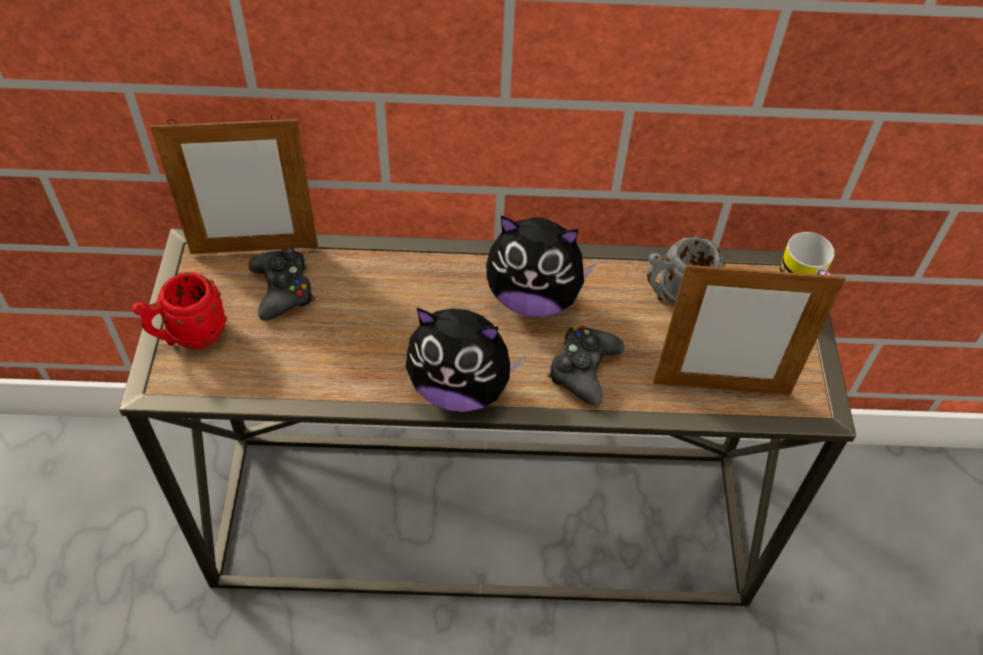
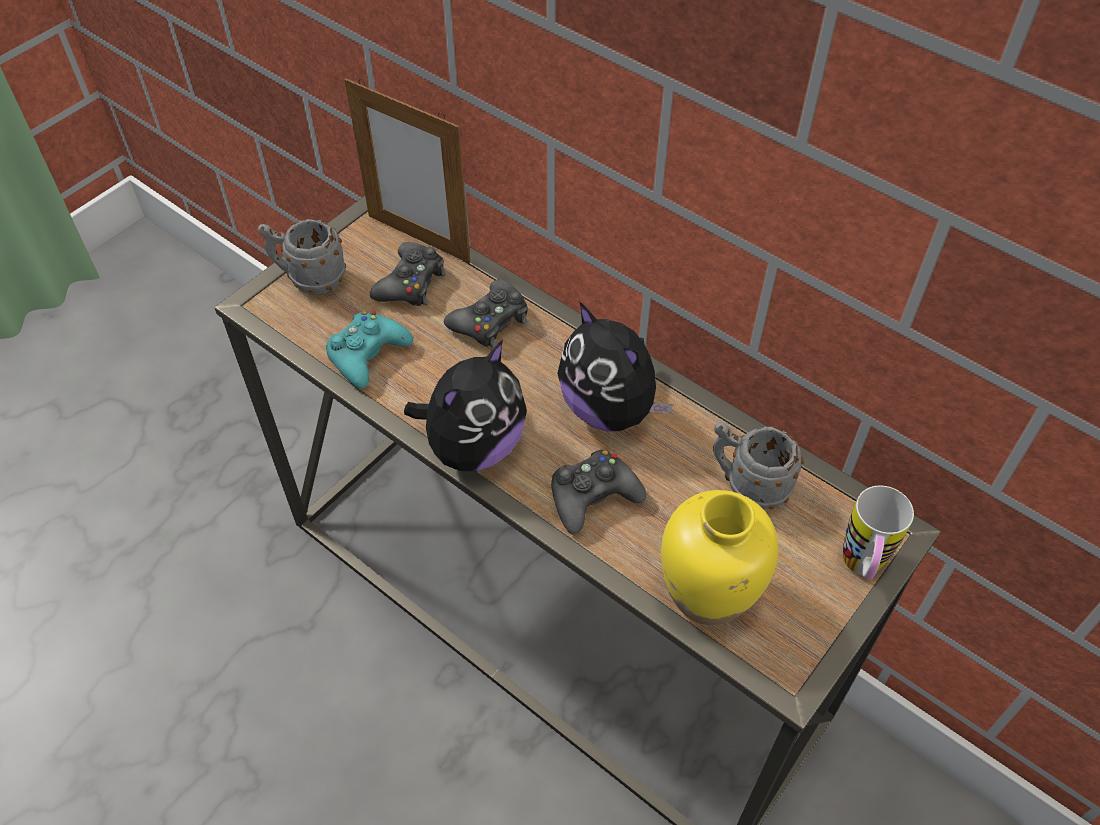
camera: 40 degrees right, 0 degrees up
(188, 335) = (309, 279): red mug -> grey mug
(304, 368) = (367, 355): none -> turquoise game controller
(380, 283) = (490, 321): none -> black game controller
(460, 388) = (473, 446): plush toy -> plush toy turned 105 degrees counterclockwise
(721, 388) = (708, 595): picture frame -> yellow vase

